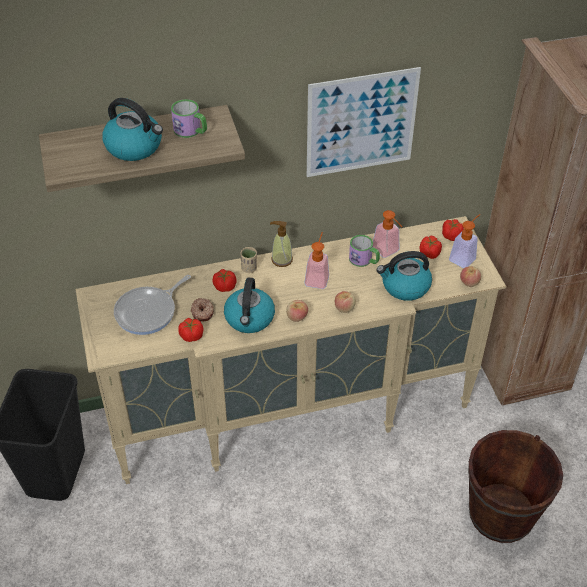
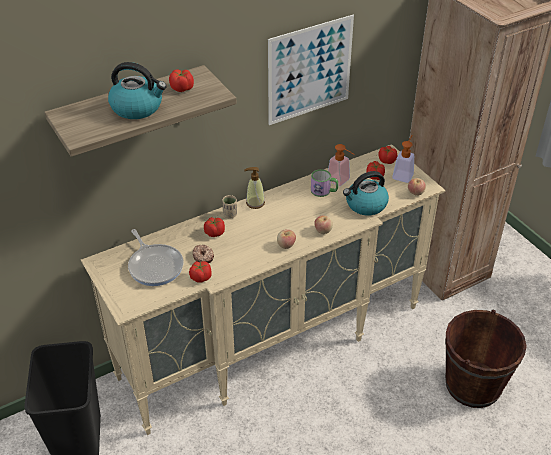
camera: 15 degrees left, 5 degrees down
(148, 312) = (155, 266): frying pan -> frying pan turned 60 degrees counterclockwise
(191, 131) = (182, 88): mug -> tomato
(249, 319) = (246, 254): kettle -> none
(317, 277) = (291, 211): soap dispenser -> none

